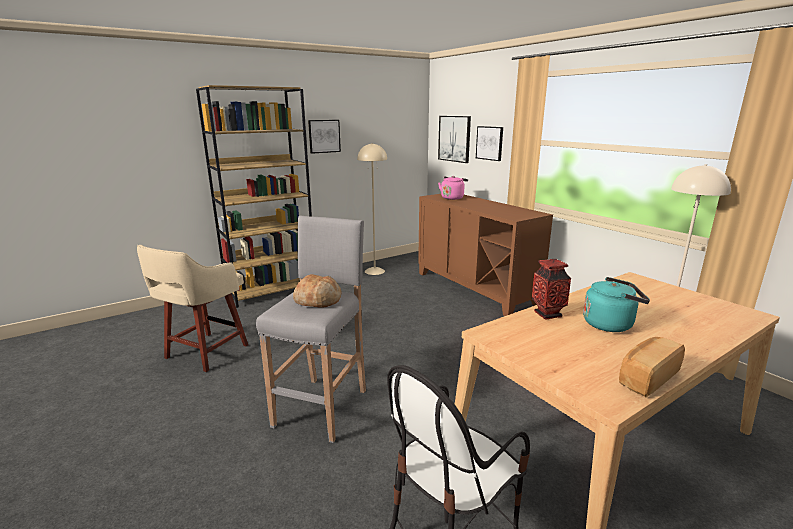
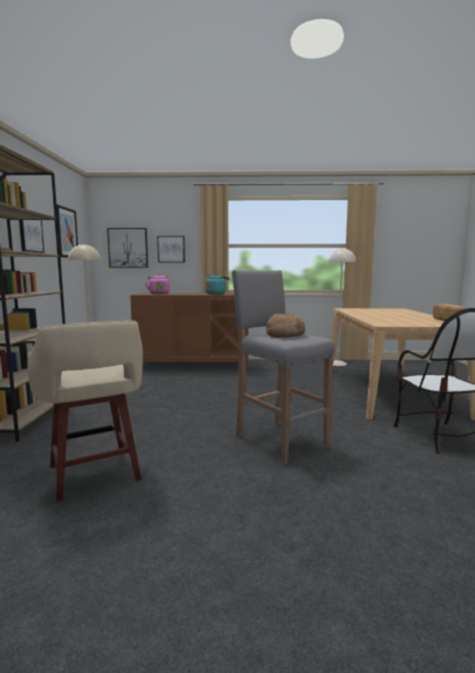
camera: 55 degrees left, 10 degrees down
(384, 126) = (66, 233): none -> picture
(547, 314) = (370, 318): vase -> none
(610, 324) = (391, 316): turquoise kettle -> turquoise kettle (216, 294)

